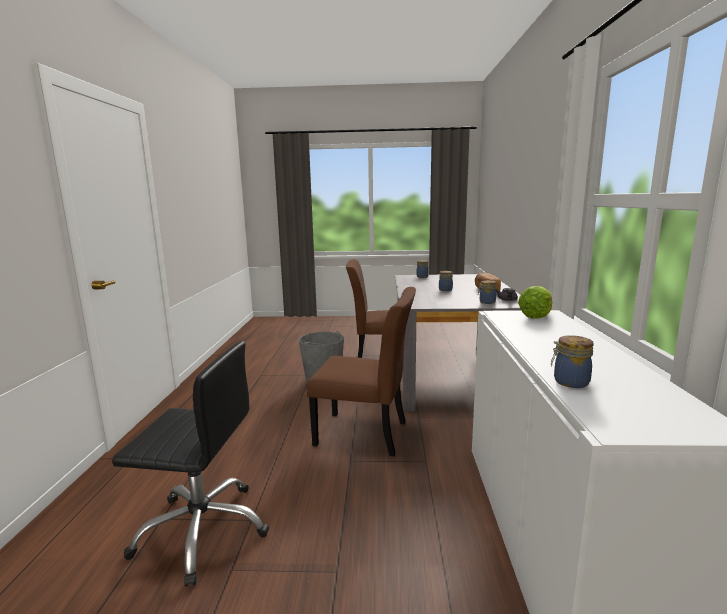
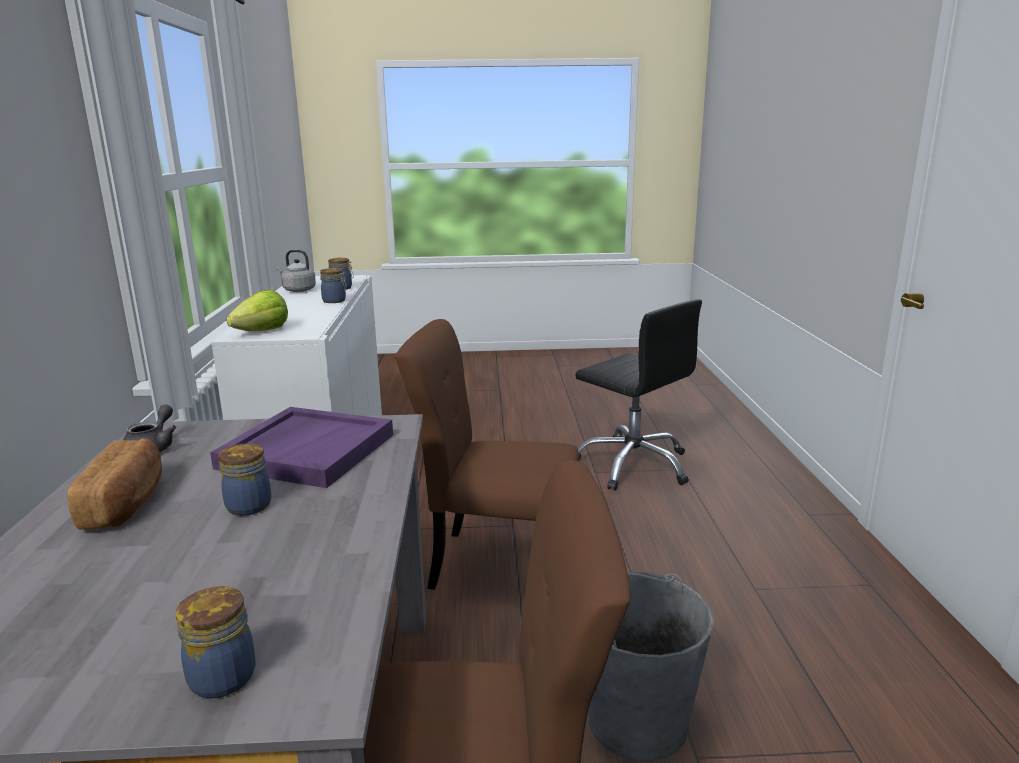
camera: 175 degrees right, 5 degrees up
(203, 529) = (633, 465): black office chair -> black office chair turned 135 degrees counterclockwise
(441, 299) = (307, 450): none -> purple tray
(486, 302) = (215, 439): jar -> jar (335, 301)
(633, 379) = (297, 290): none -> grey kettle

